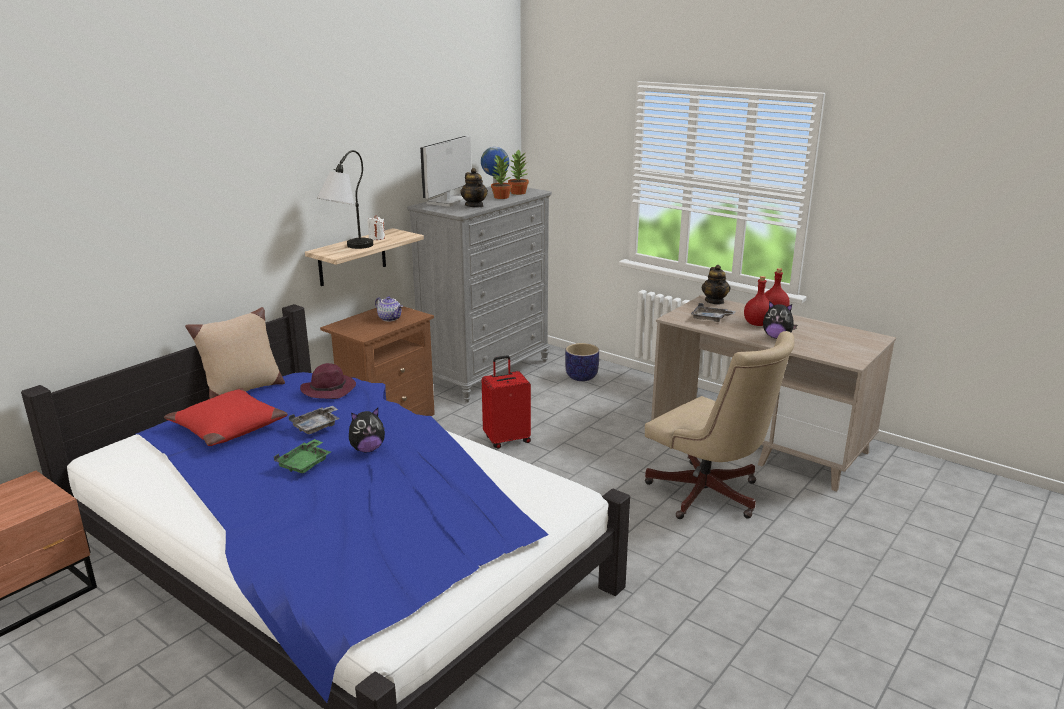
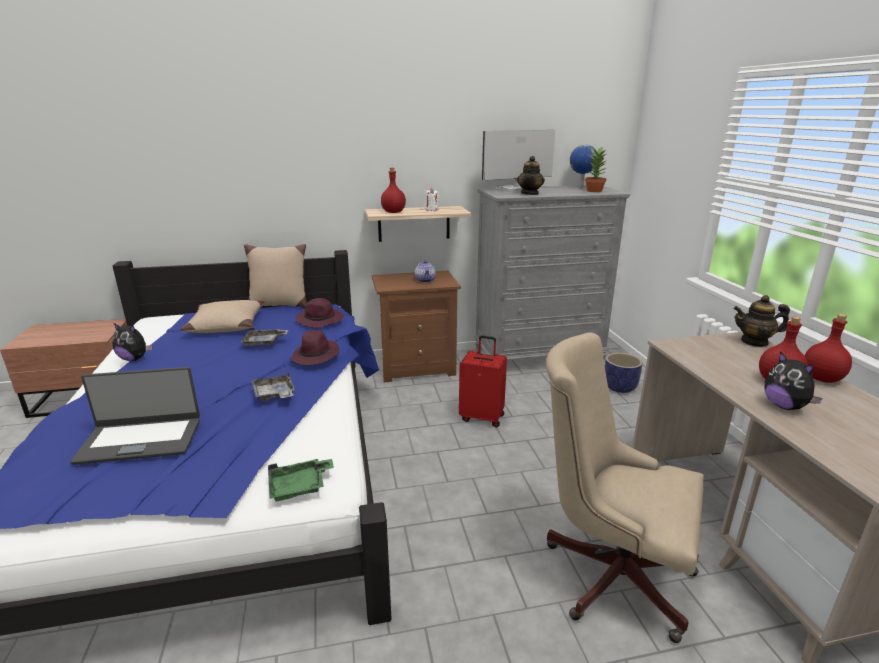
camera: 40 degrees right, 0 degrees up
(227, 427) = (226, 325): red pillow -> beige pillow
(305, 463) = (207, 365): green tray -> green tray (299, 487)
(348, 249) = (393, 212): table lamp -> red bottle
(367, 449) = (257, 371): plush toy -> plush toy (134, 359)
(382, 530) = (141, 440): none -> laptop
(397, 419) = (316, 356): none -> purple hat
(501, 197) = (570, 191): potted plant -> none
(709, 497) = (609, 571): beige office chair -> beige office chair turned 120 degrees clockwise
(710, 319) = (718, 358): grey tray -> grey tray (274, 394)
(714, 301) = (754, 342): teapot -> teapot turned 60 degrees clockwise

